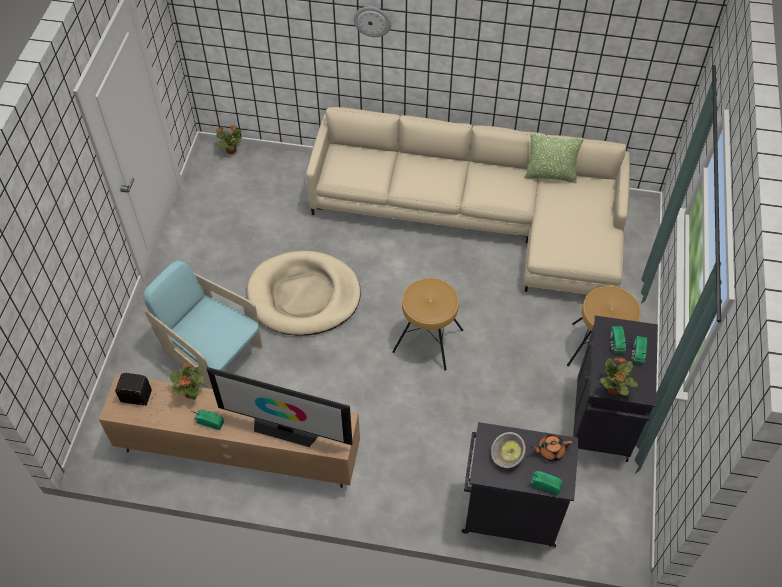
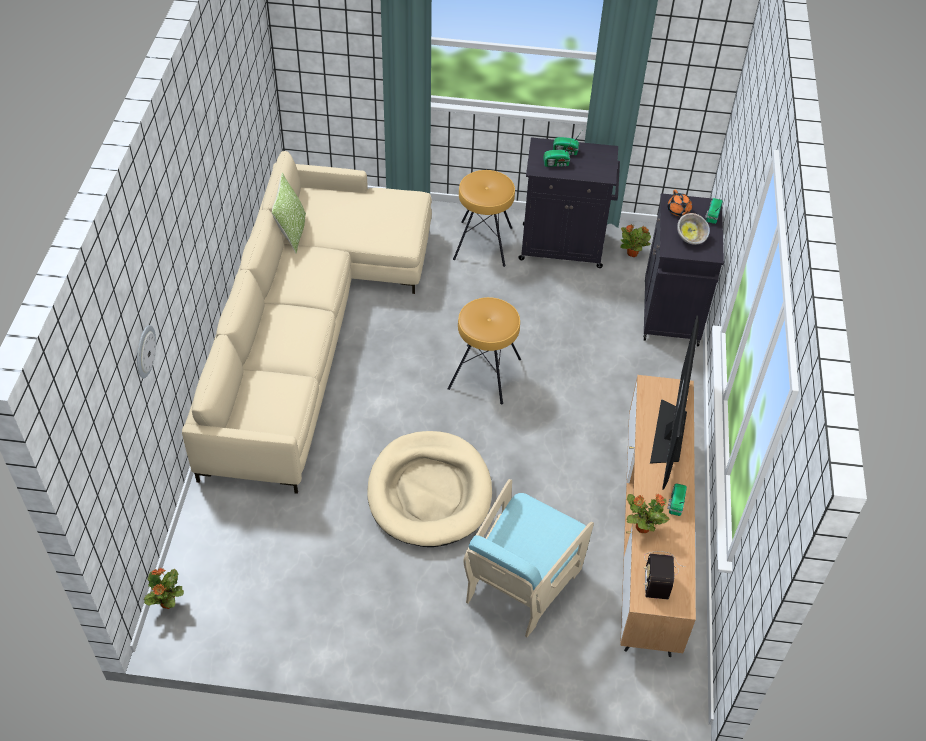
camera: 95 degrees left, 5 degrees down
(372, 21) = (170, 264): wall clock -> wall clock (144, 351)
(613, 390) = (607, 169): potted plant -> potted plant (633, 253)

